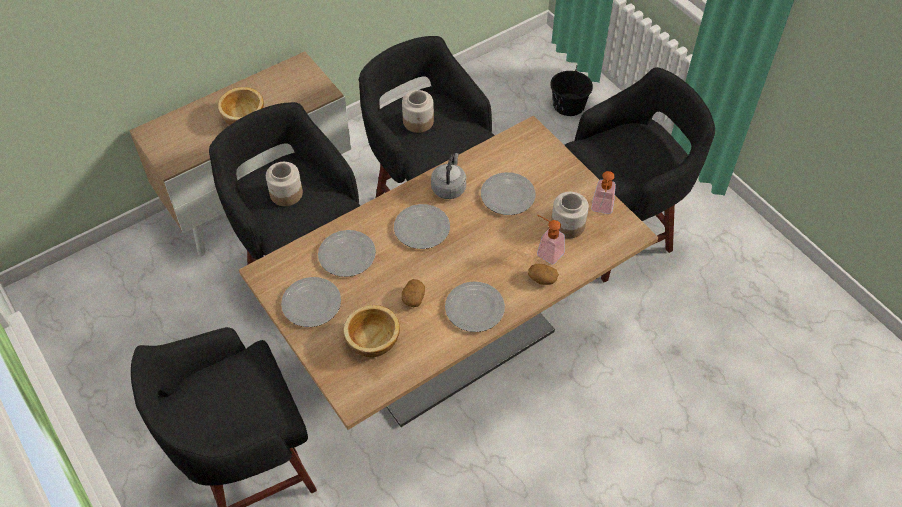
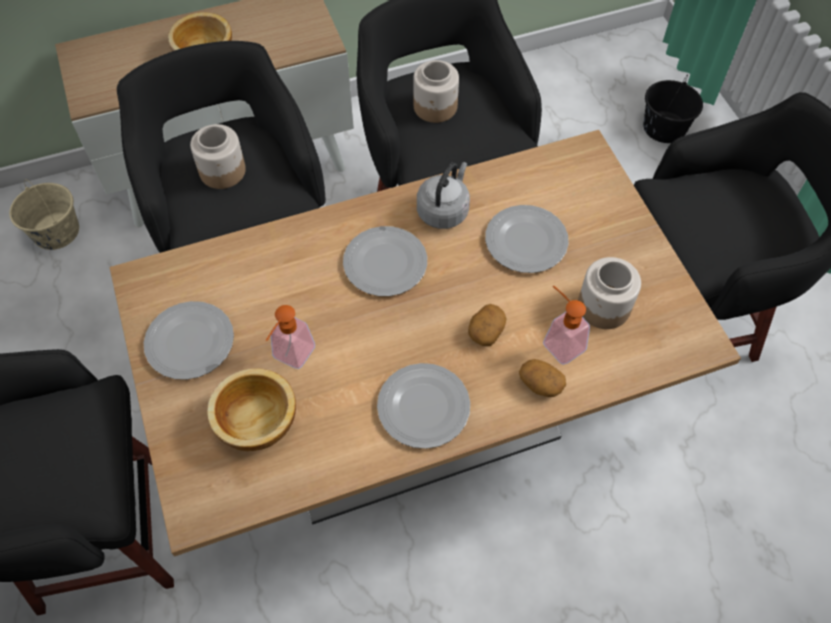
camera: 15 degrees right, 5 degrees up
(138, 272) = (56, 231): none -> beige bucket
(346, 254) = (265, 279): plate -> none
(413, 297) = (338, 368): potato -> potato (486, 331)
(601, 209) = (662, 293): soap dispenser -> soap dispenser (290, 357)

